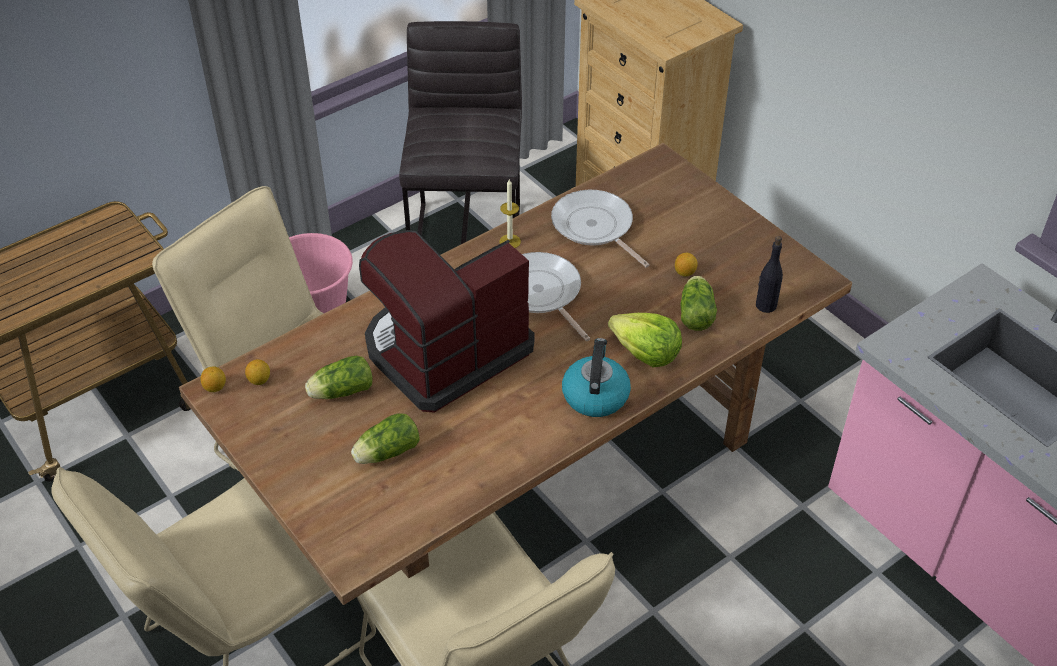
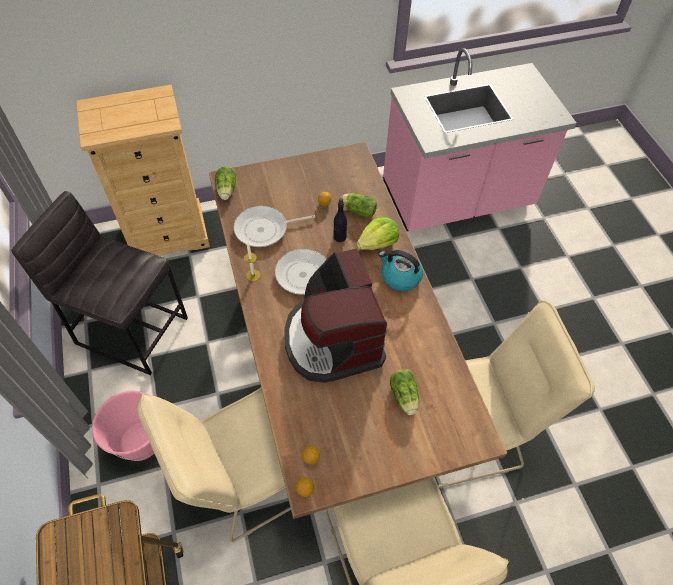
camera: 70 degrees left, 10 degrees up
(340, 391) = (342, 409): lettuce -> lettuce (226, 190)
(765, 305) = (366, 180): black bottle -> black bottle (339, 237)

